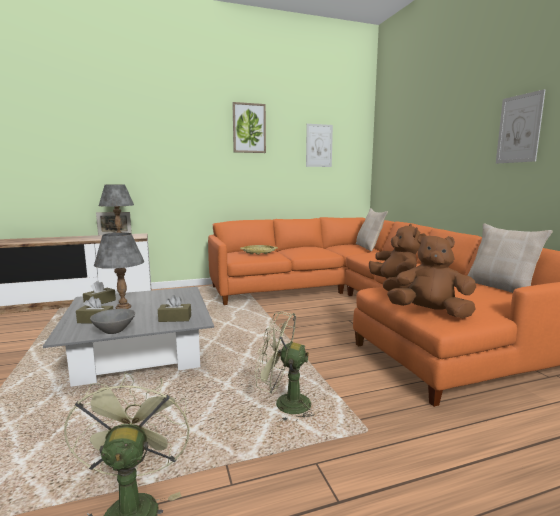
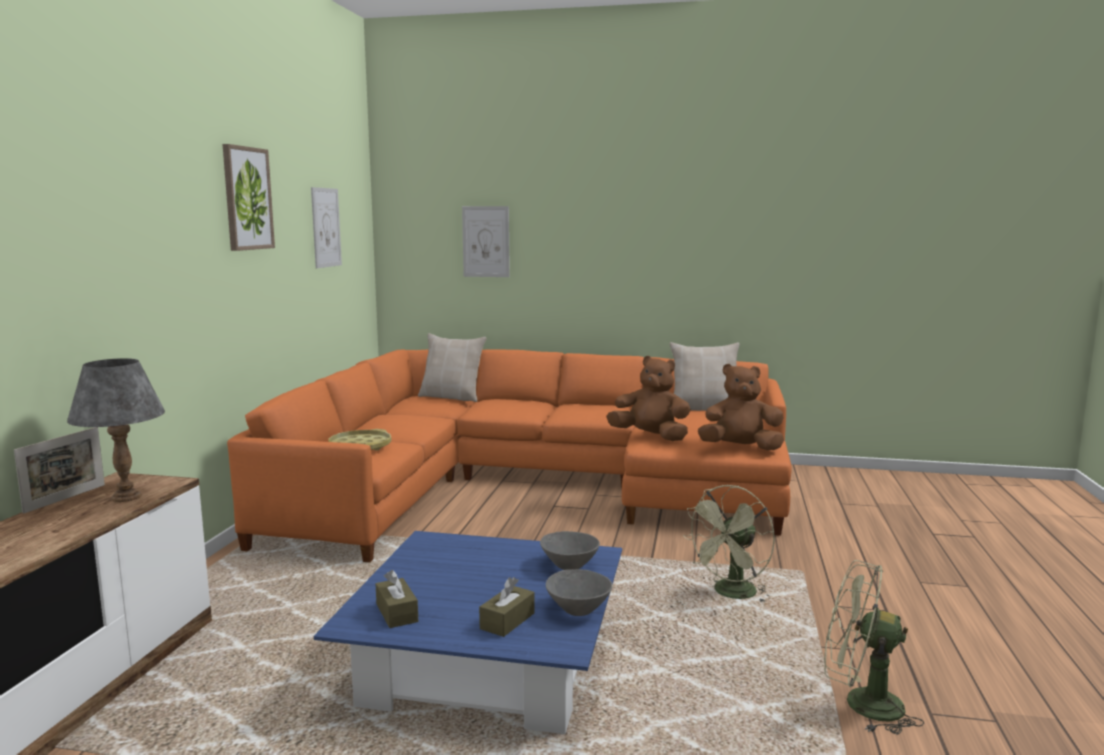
camera: 60 degrees left, 0 degrees up
(123, 307) = (459, 595): grey table lamp -> none
(141, 352) = (489, 662): grey coffee table -> blue coffee table
(175, 318) = (569, 565): brown tissue box -> grey bowl
(430, 313) = (740, 448): brown plush toy -> brown plush toy turned 45 degrees clockwise
(519, 129) = (657, 232): picture -> picture (486, 241)

